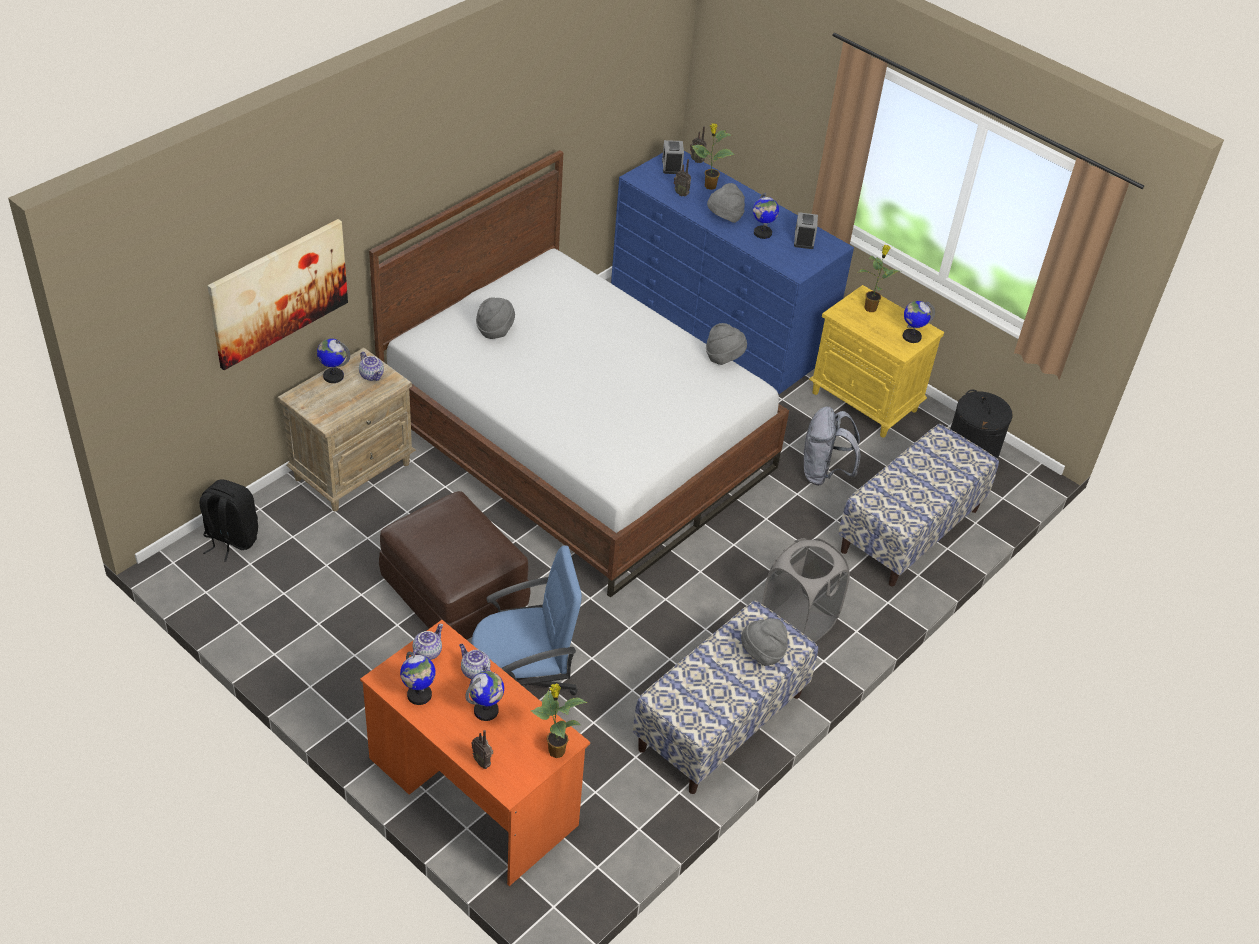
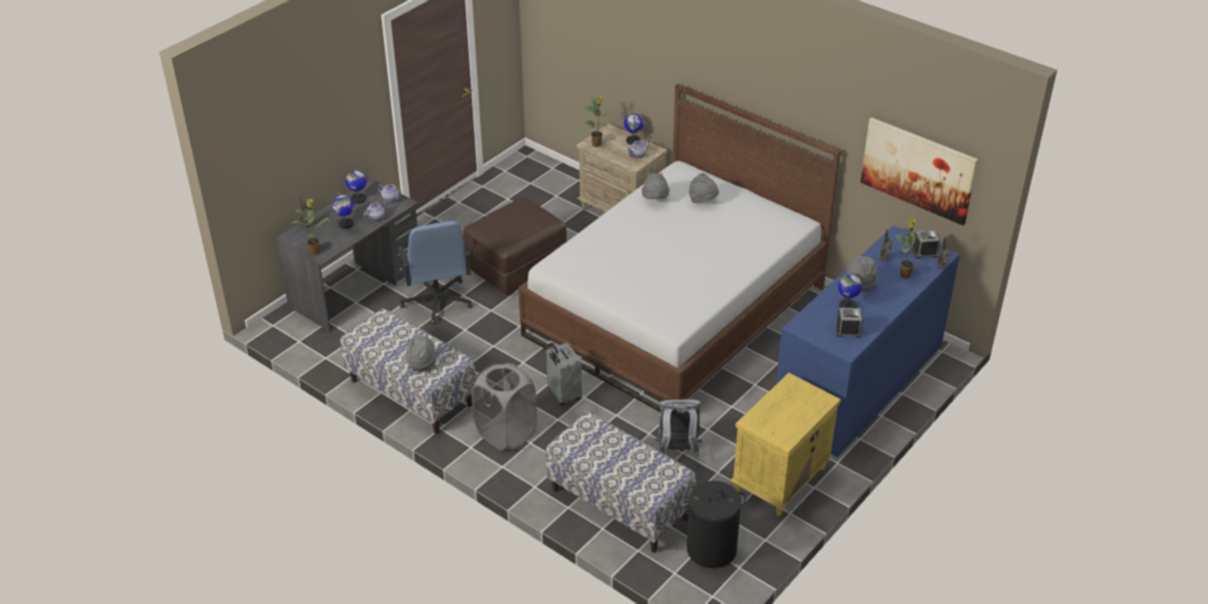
camera: 90 degrees right, 5 degrees down
(230, 539) = (550, 173): black backpack -> none
(279, 292) = (622, 58): picture -> picture (918, 170)
(473, 791) = (356, 287): orange desk -> grey desk
(724, 357) = (706, 314): grey hat -> grey hat (655, 200)
(729, 564) = (563, 394): none -> grey suitcase
(870, 308) = (806, 403): potted plant -> potted plant (597, 144)
(911, 336) = (773, 428): globe -> none

